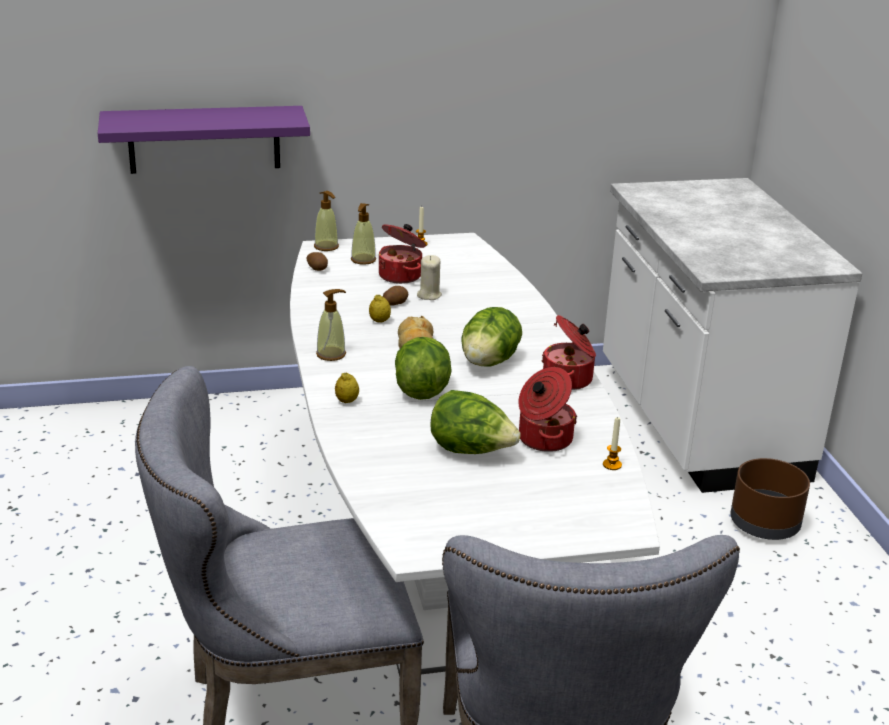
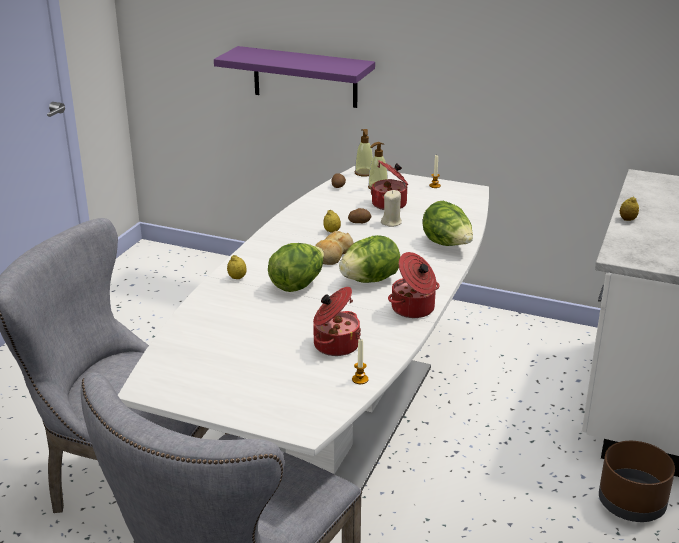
camera: 35 degrees right, 0 degrees up
(331, 354) = (269, 245): soap dispenser -> none
(471, 451) = (272, 336): lettuce -> lettuce (447, 245)
(675, 234) = (627, 219): none -> lemon

